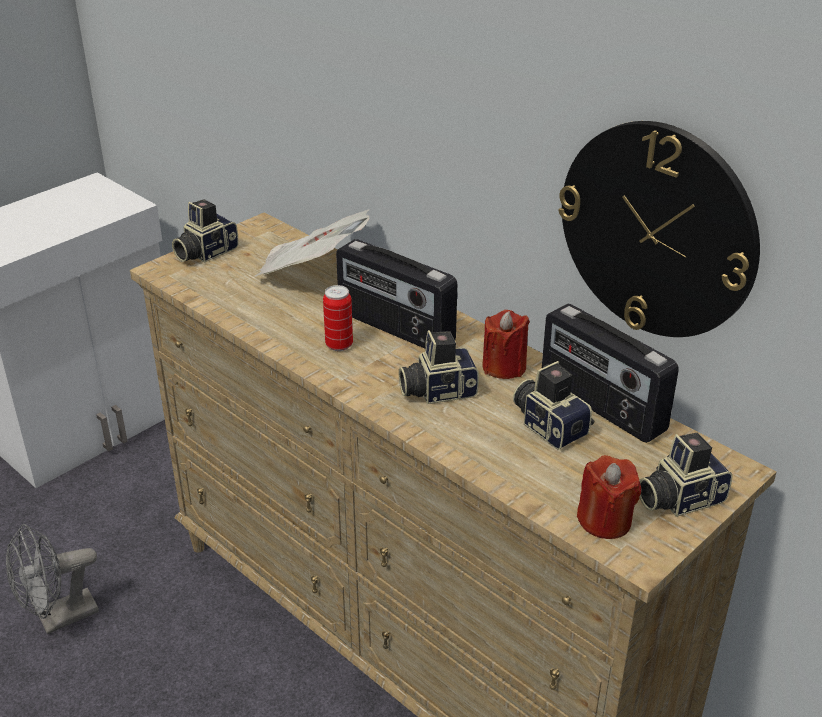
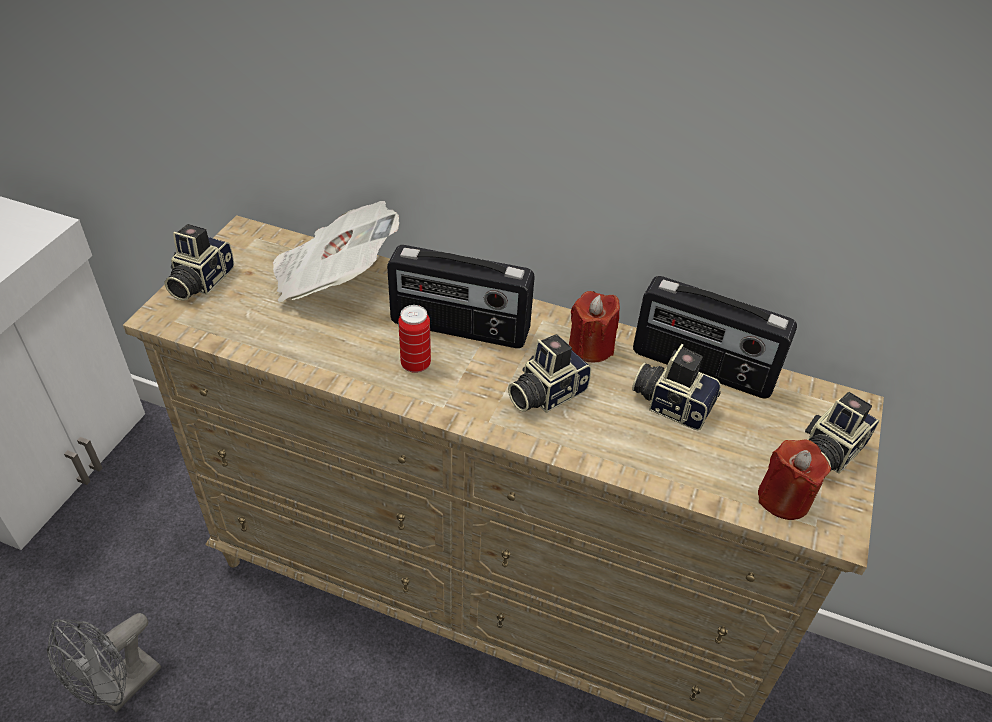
camera: 25 degrees left, 10 degrees up
(657, 230) = (761, 193): wall clock -> none

